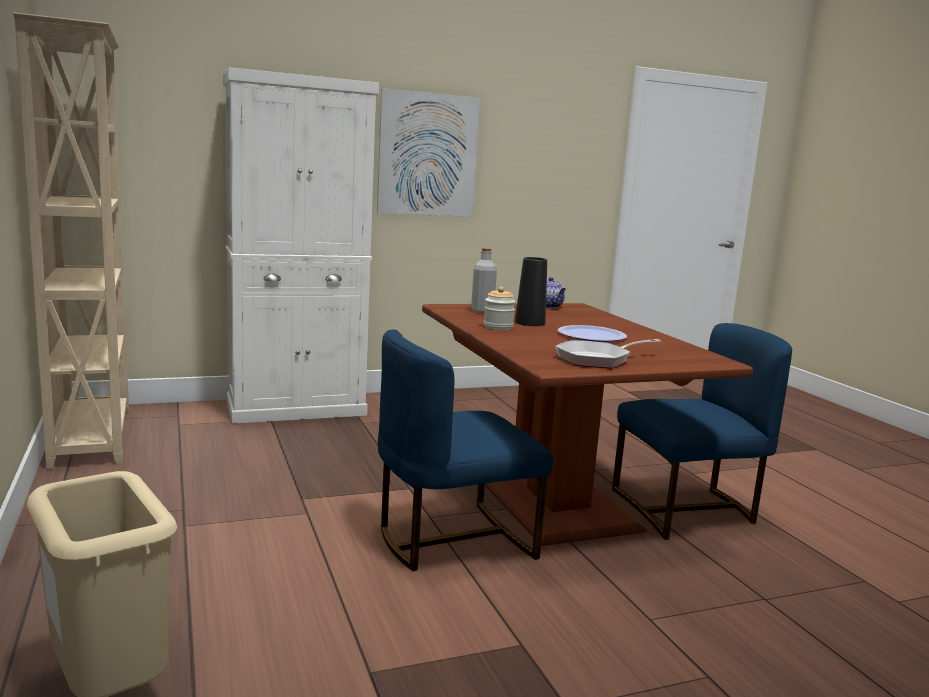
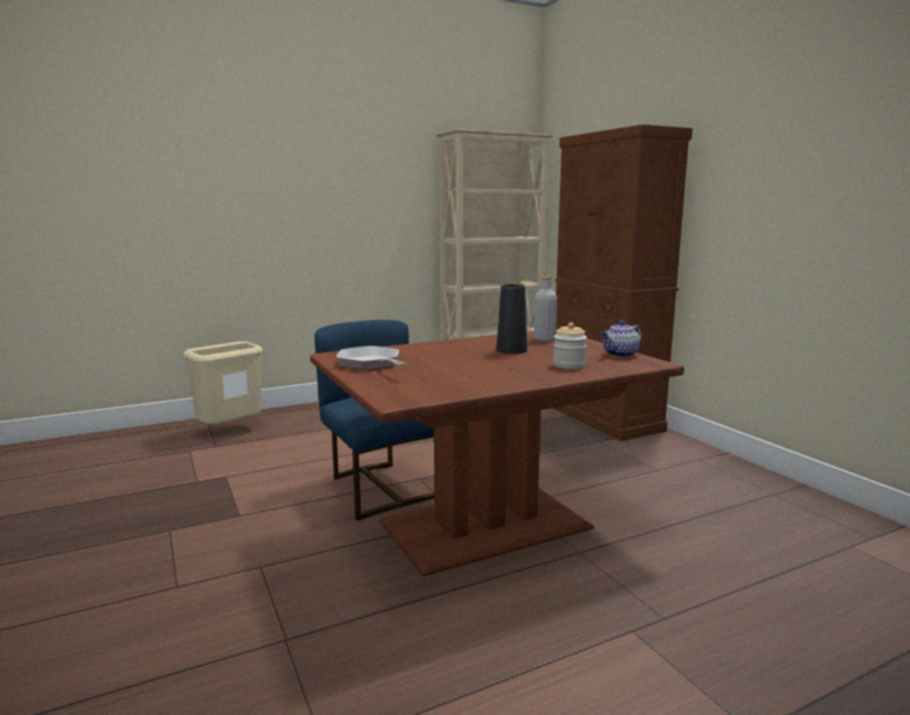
camera: 85 degrees right, 0 degrees up
(297, 409) = (605, 418): white cabinet -> brown cabinet
(428, 155) = (757, 189): picture -> none
(498, 327) = (476, 344): jar -> jar (569, 365)
(591, 336) = (475, 365): plate -> none
(687, 510) = (494, 611): blue chair -> none

